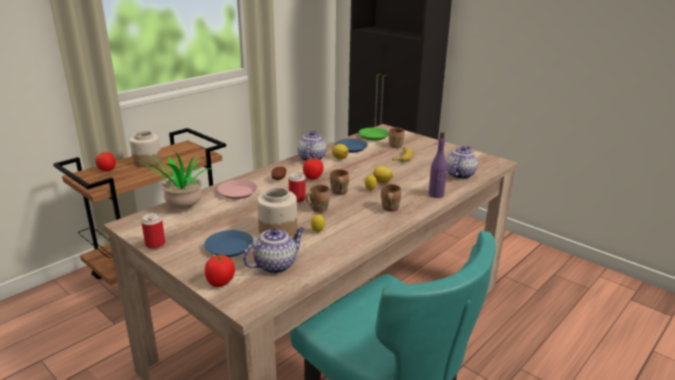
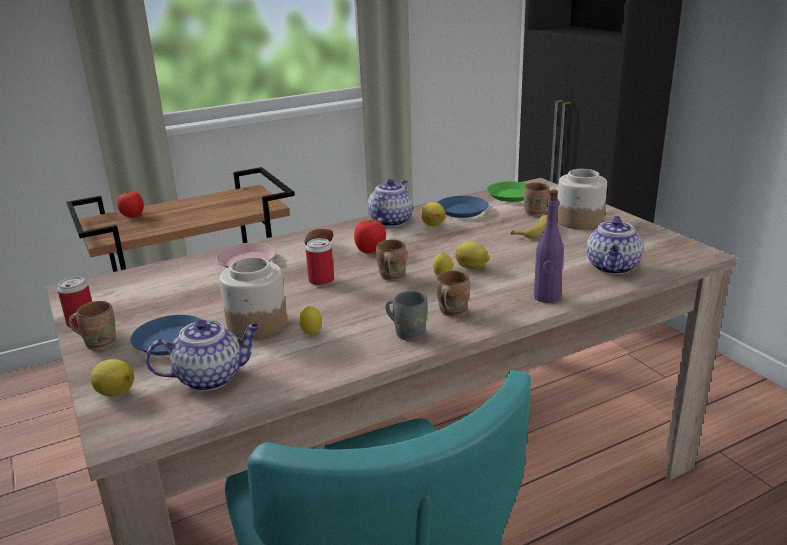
camera: 20 degrees right, 0 degrees up
(147, 162) = (187, 209): jar -> jar (579, 221)
(182, 208) = (157, 276): potted plant -> none
(220, 282) = (114, 392): tomato -> lemon
(318, 209) = (340, 298): brown mug -> brown mug (99, 343)
(374, 223) = (409, 333): none -> grey mug
(459, 174) = (613, 268): teapot -> teapot turned 150 degrees clockwise

